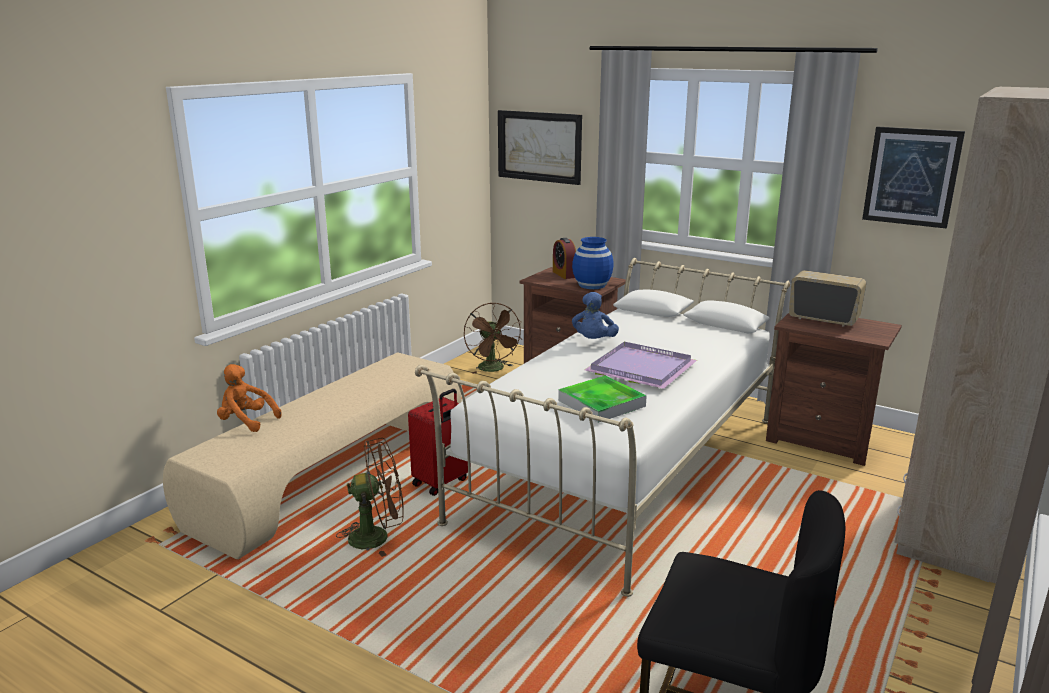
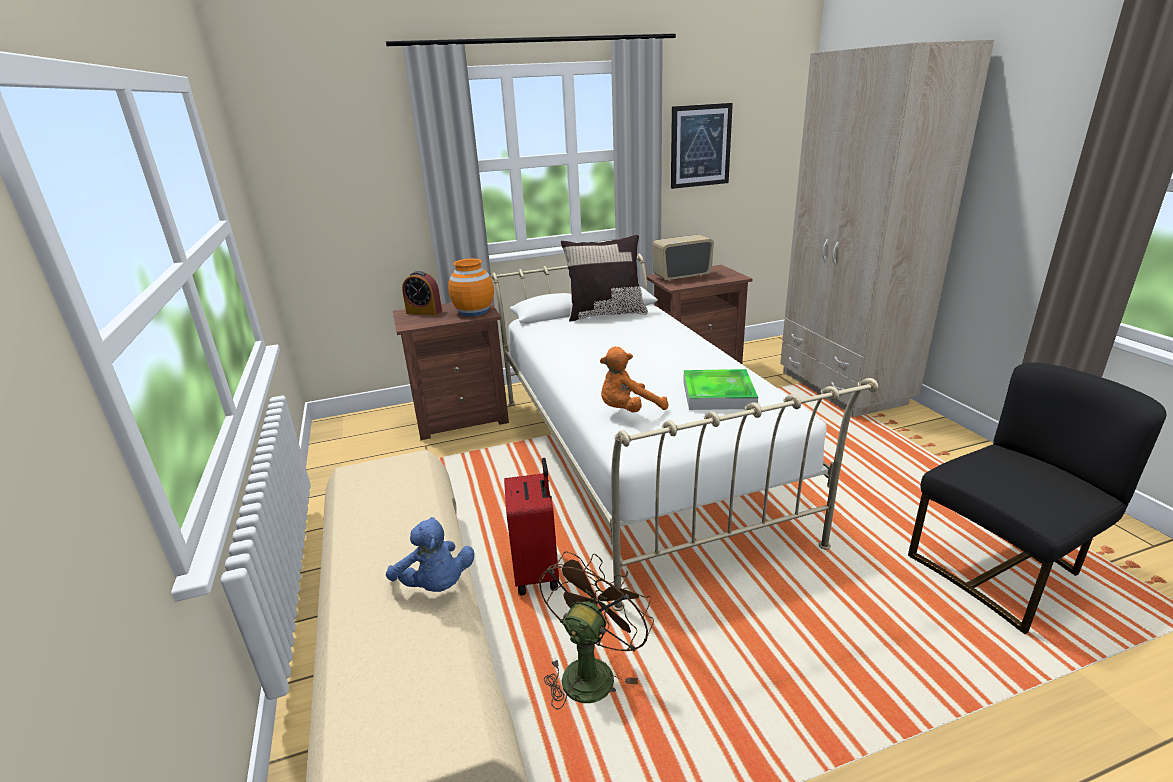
camera: 50 degrees left, 5 degrees up
(246, 422) = (327, 666): orange plush toy -> orange plush toy (628, 411)
(494, 369) = (372, 446): brown fan -> none
(539, 146) = (328, 176): picture -> none
(592, 285) = (474, 311): blue vase -> orange vase
(594, 342) = (580, 354): blue plush toy -> blue plush toy (435, 586)
(643, 368) = (668, 356): purple tray -> none
(689, 325) = (606, 314): none -> pillow

